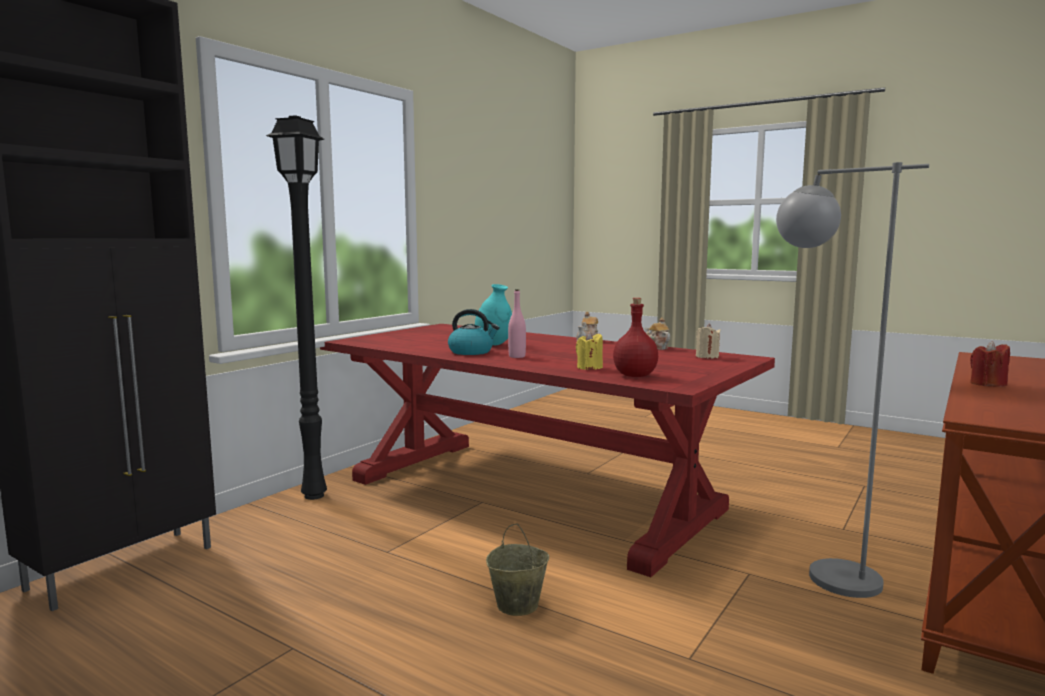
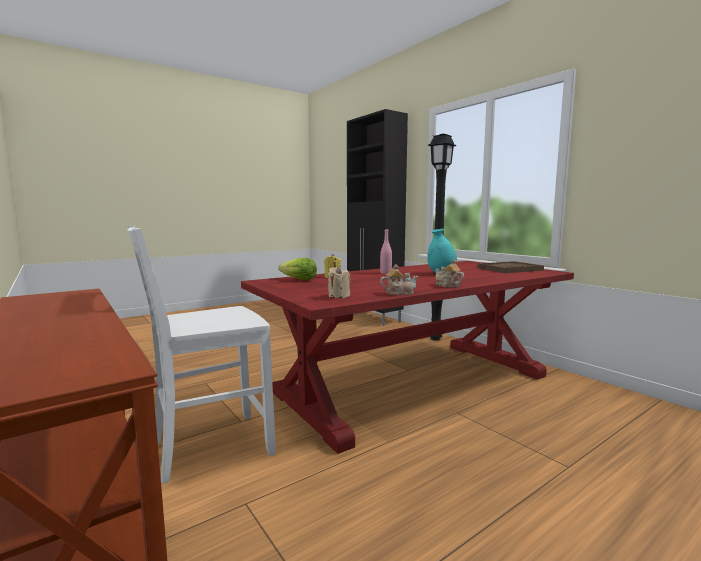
camera: 110 degrees right, 0 degrees up
(428, 332) = (509, 269): none -> brown tray
(471, 352) = (410, 270): kettle -> none
(516, 605) = (283, 362): beige bucket -> none
(635, 375) = (298, 279): red bottle -> lettuce
(819, 573) = (209, 447): grey floor lamp -> white chair
(987, 384) = (82, 314): red candle -> none

